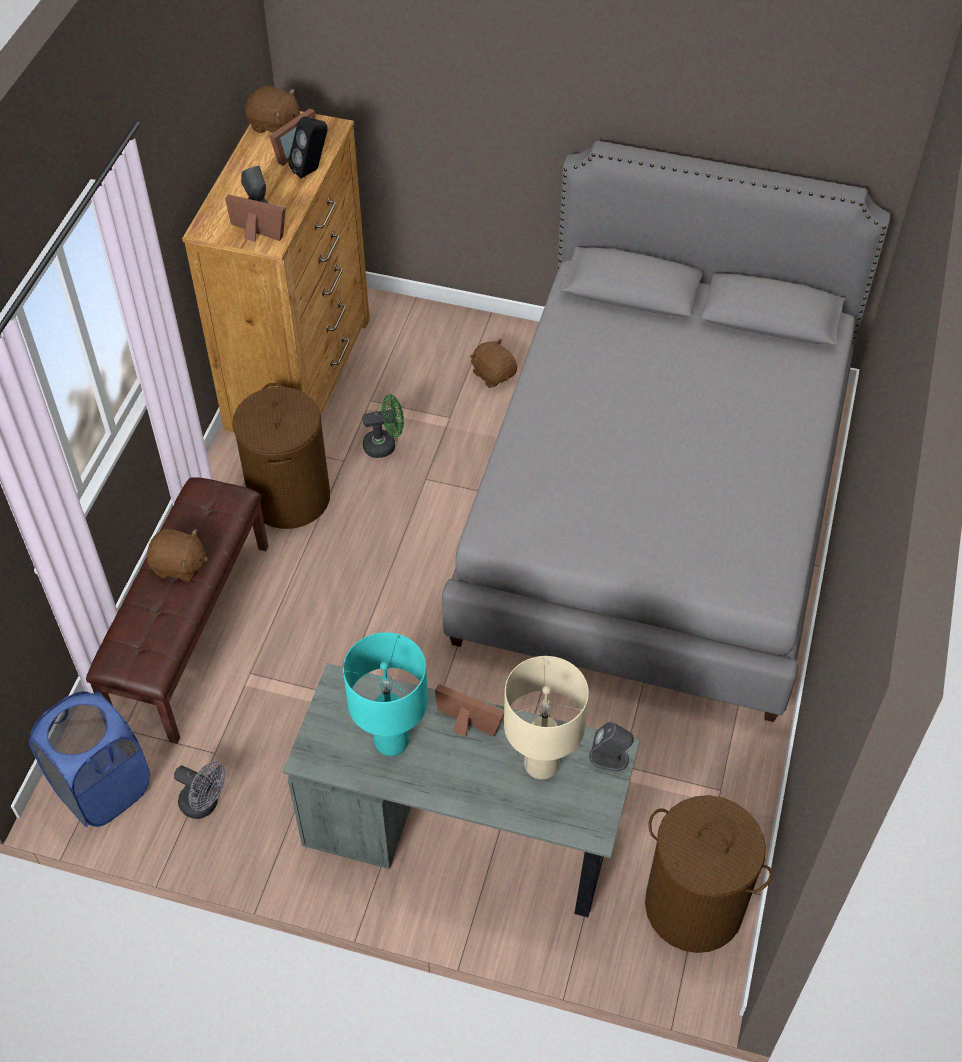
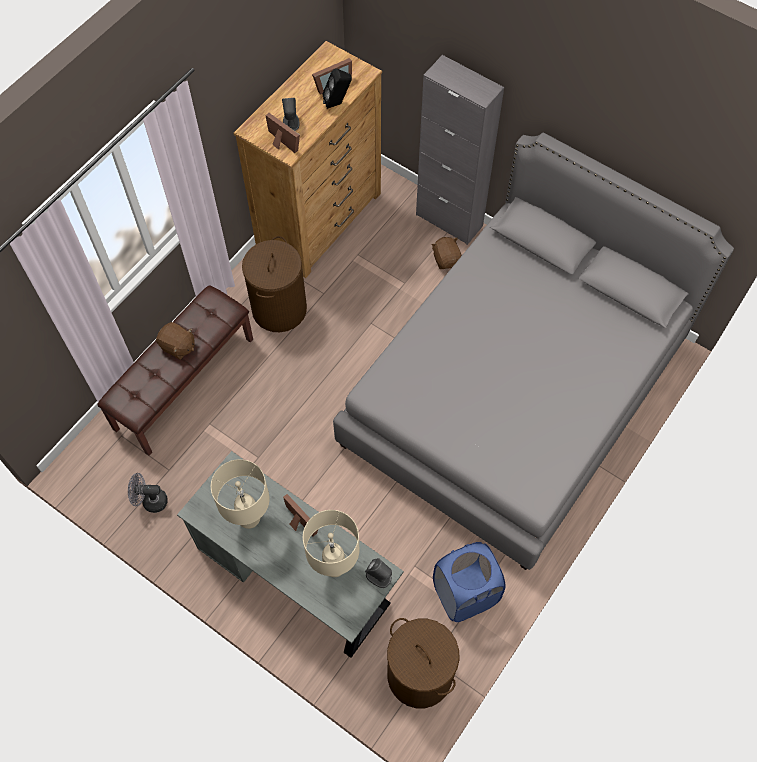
camera: 20 degrees right, 10 degrees up
(103, 788) = (96, 470): blue laundry basket -> blue laundry basket (465, 594)
(204, 804) = (150, 501): grey fan -> grey fan turned 135 degrees clockwise
(274, 125) = (327, 60): brown plush toy -> none
(385, 445) = (354, 290): green fan -> none
(391, 742) = (249, 518): turquoise table lamp -> beige table lamp
(476, 327) = (449, 220): none -> grey cabinet

